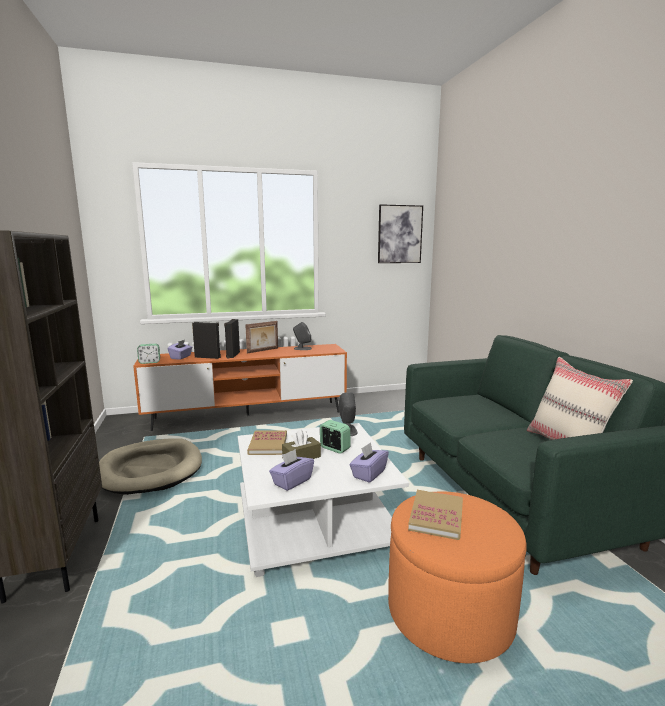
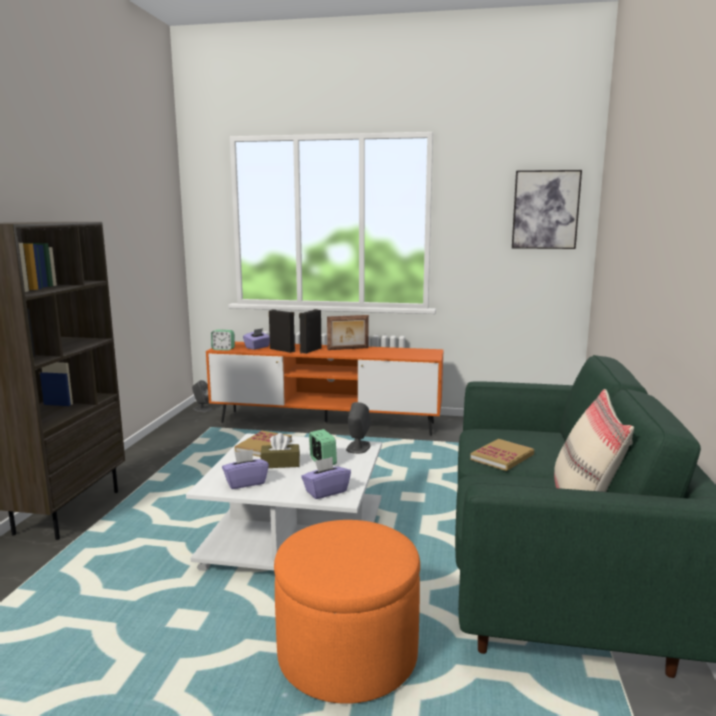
camera: 25 degrees right, 0 degrees up
(151, 470) = (191, 458): beige dog bed -> none
(302, 348) = (395, 351): grey speaker -> grey speaker (202, 409)
(436, 516) = (332, 541): book -> book (502, 457)

